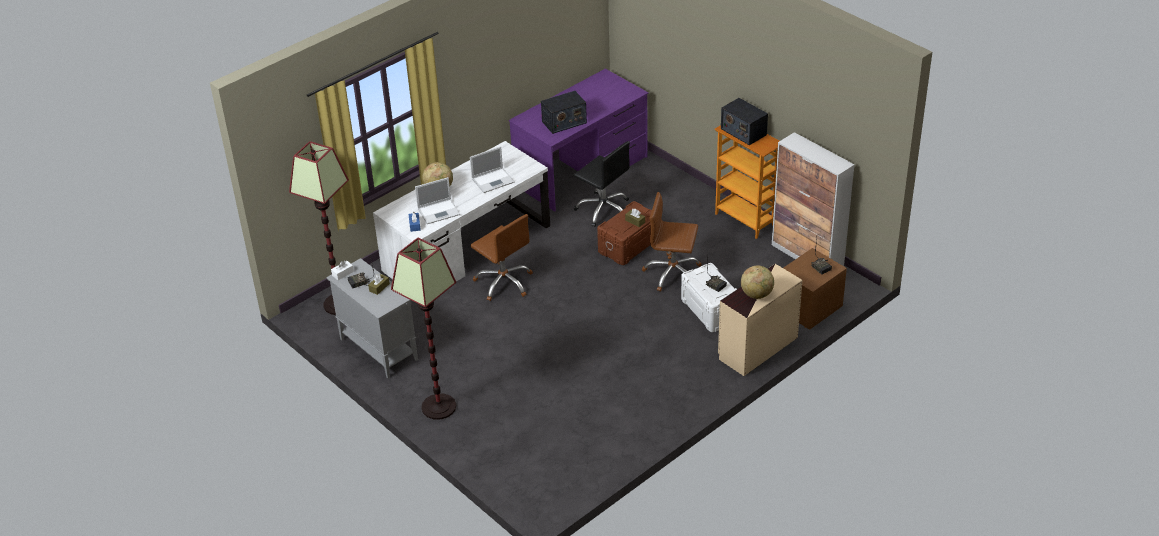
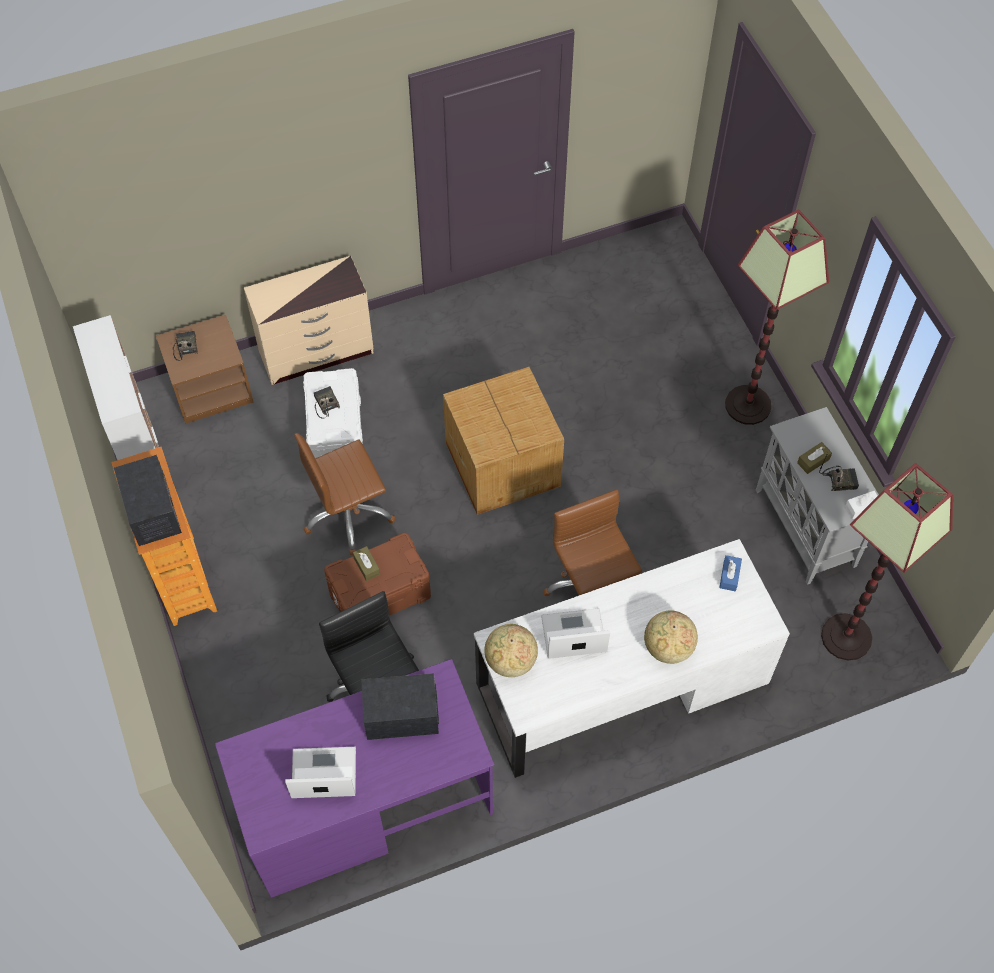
camera: 160 degrees left, 20 degrees up
(439, 211) = (682, 593): laptop -> laptop (322, 773)
(592, 326) = (503, 462): none -> cardboard box
(672, 273) = (348, 514): brown office chair -> brown office chair turned 120 degrees clockwise
(757, 294) = (315, 285): globe -> globe (510, 661)

